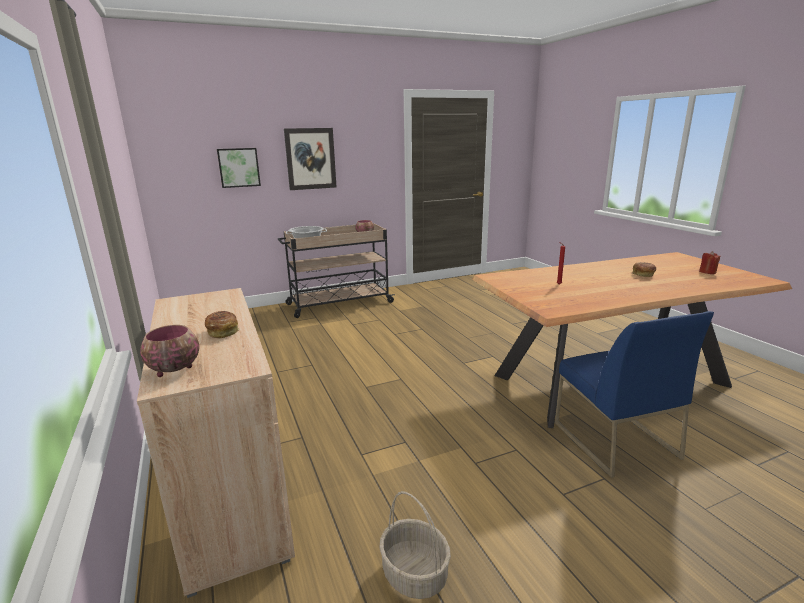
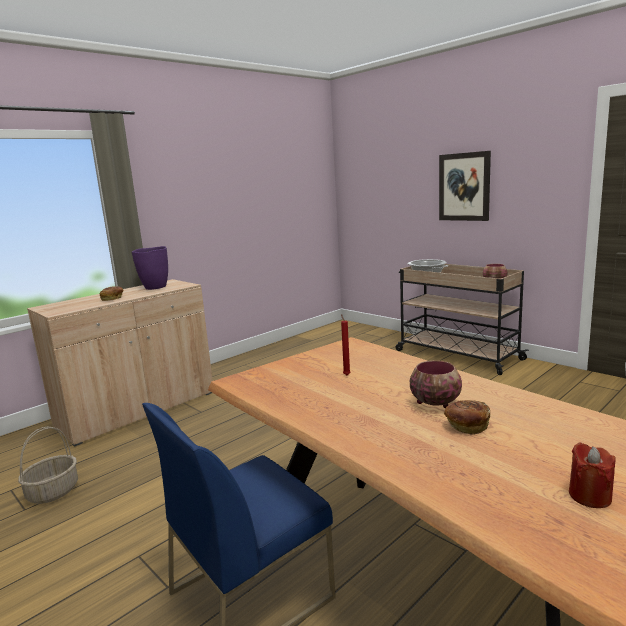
camera: 70 degrees right, 5 degrees down
(173, 369) = (60, 304): bowl -> bowl (435, 403)
(198, 308) = (154, 287): none -> purple vase
(239, 167) = (400, 194): picture -> none

